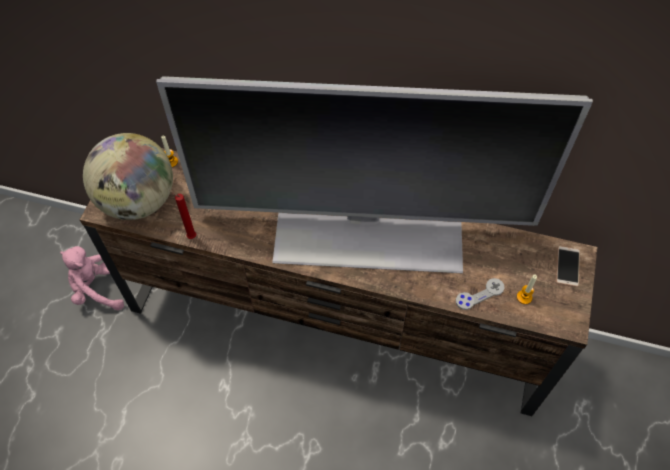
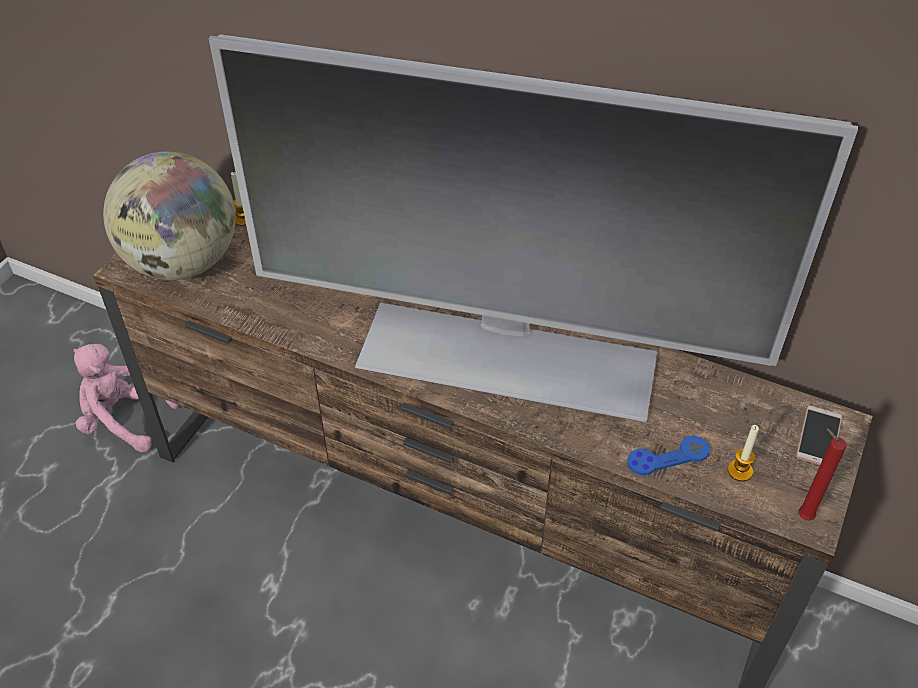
camera: 10 degrees right, 10 degrees down
(190, 236) = (244, 317): red candle -> red candle (802, 515)
(479, 294) = (668, 457): grey game controller -> blue game controller

